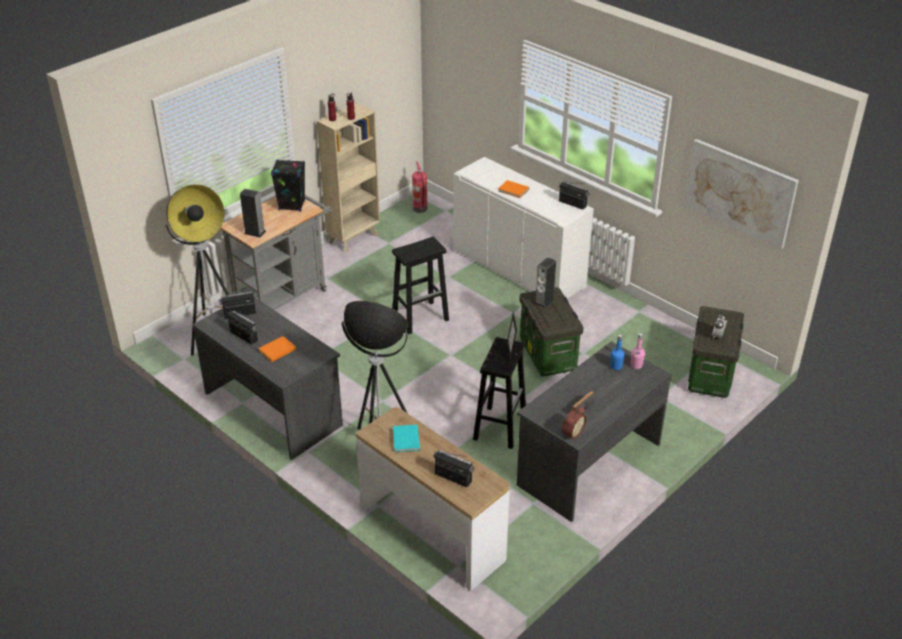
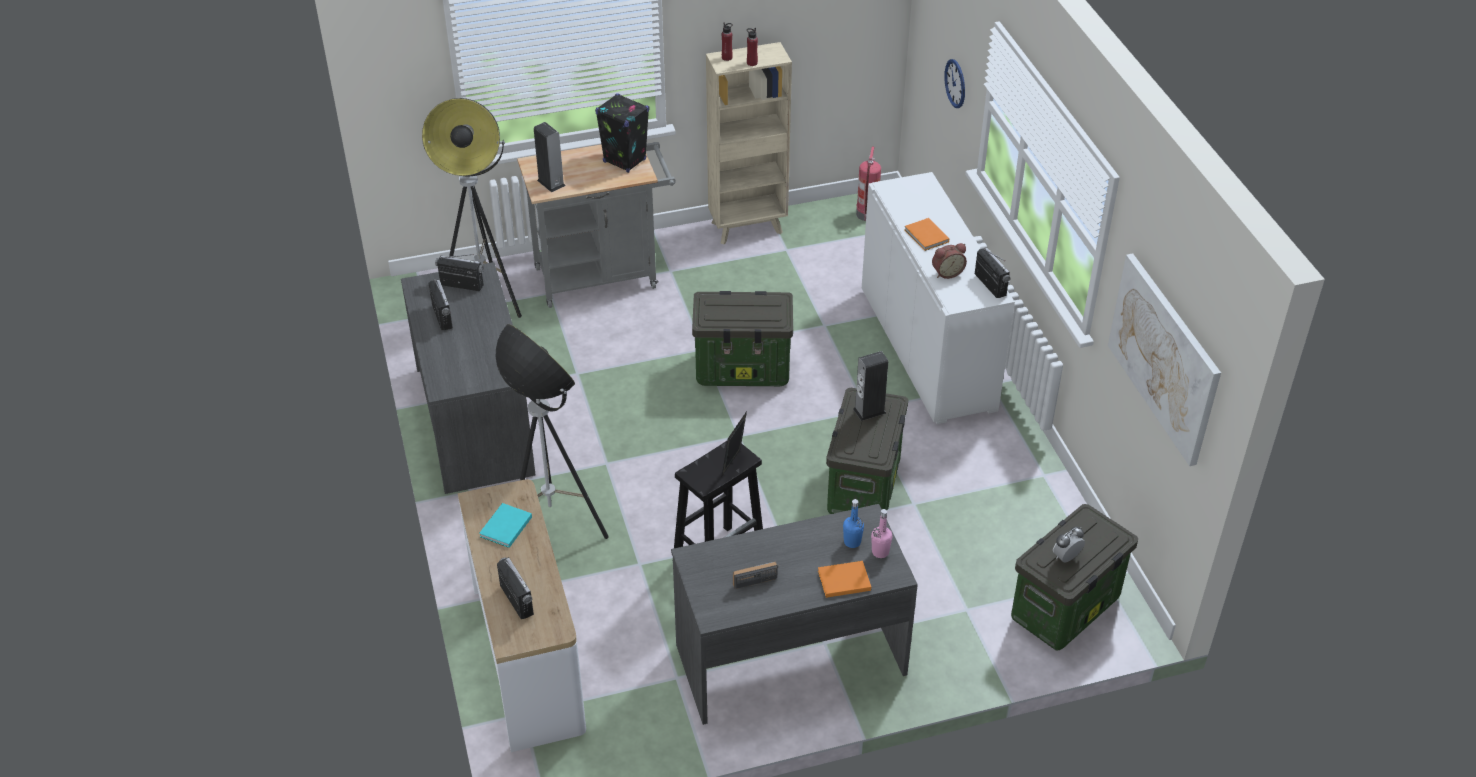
camera: 30 degrees right, 5 degrees up
(276, 350) = (462, 349): orange book -> orange book (842, 580)
(421, 317) = (744, 369): black stool -> storage box
(483, 96) = (955, 83): none -> wall clock
(571, 433) = (713, 607): alarm clock -> alarm clock (947, 272)

